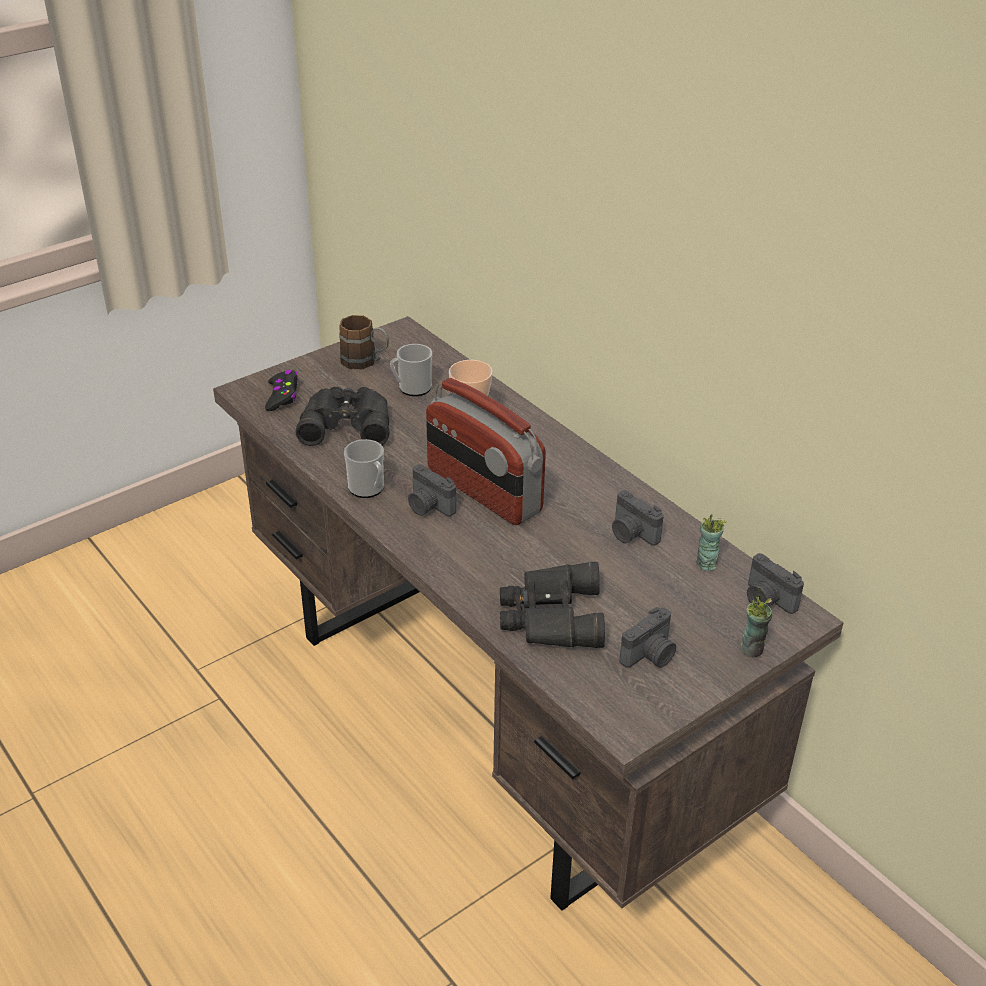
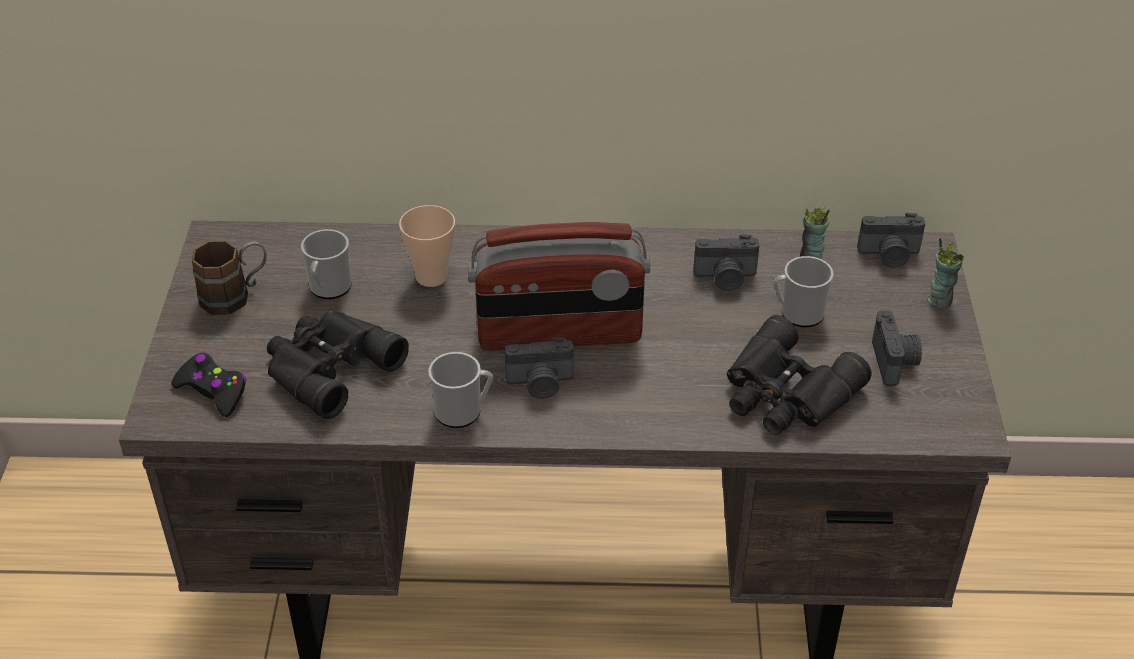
camera: 50 degrees left, 5 degrees up
(639, 584) = (797, 313): none -> mug

